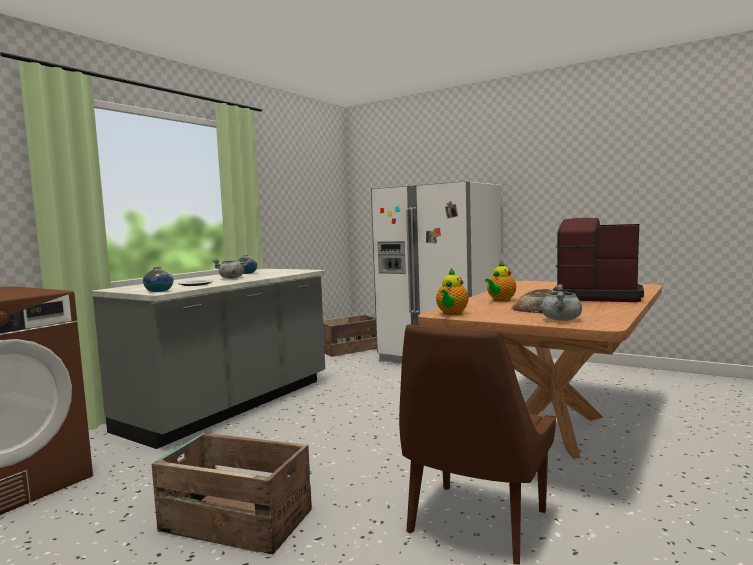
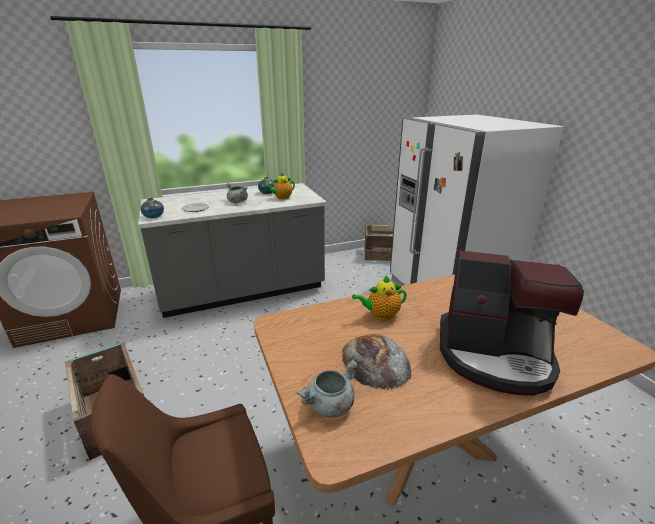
camera: 35 degrees right, 20 degrees up
(451, 314) = (282, 328): teapot -> teapot (281, 198)
(596, 296) = (494, 356): coffee machine -> coffee machine turned 135 degrees clockwise

